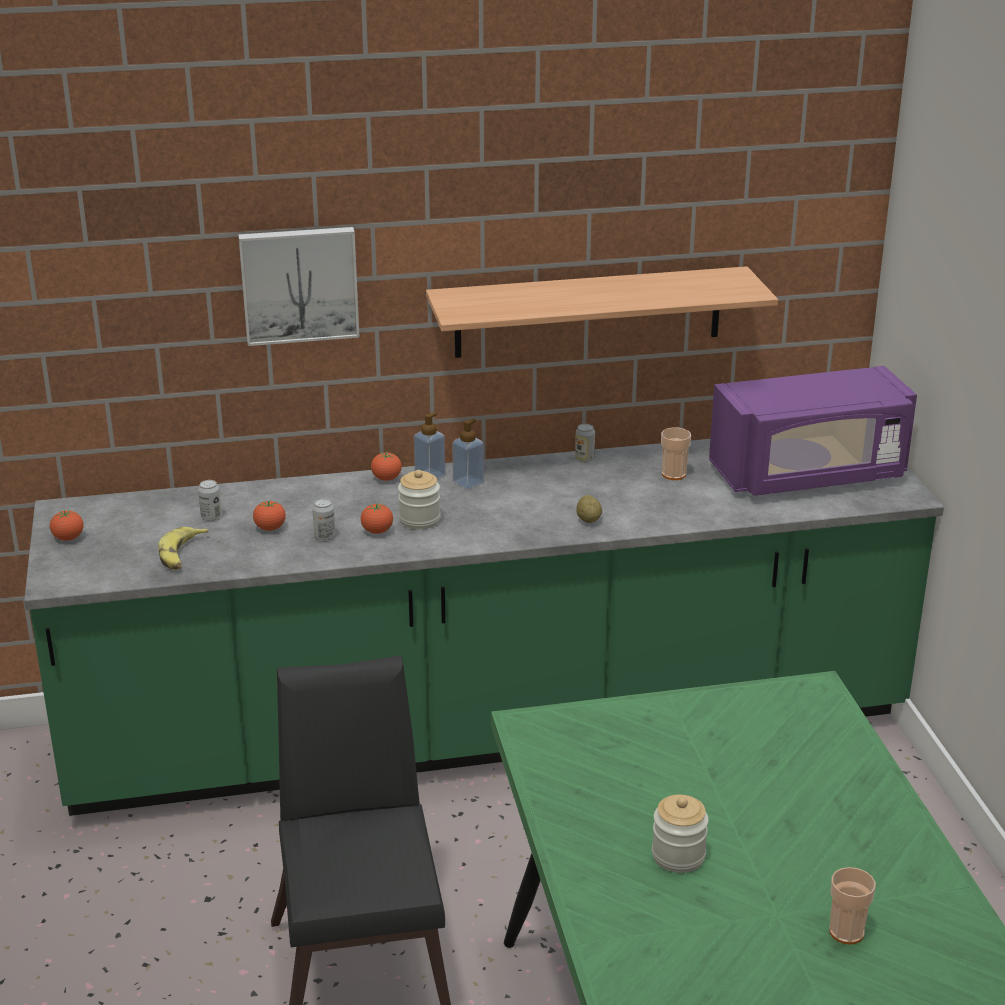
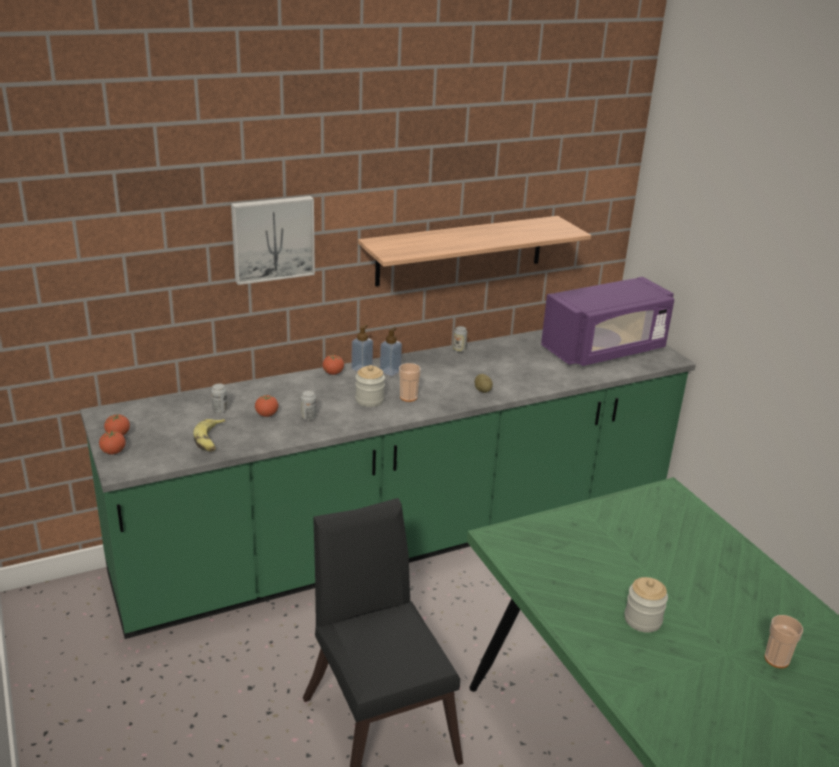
camera: 15 degrees left, 0 degrees up
(377, 531) = (344, 410): tomato -> tomato (113, 452)
(673, 474) = (521, 356): cup -> cup (408, 397)

